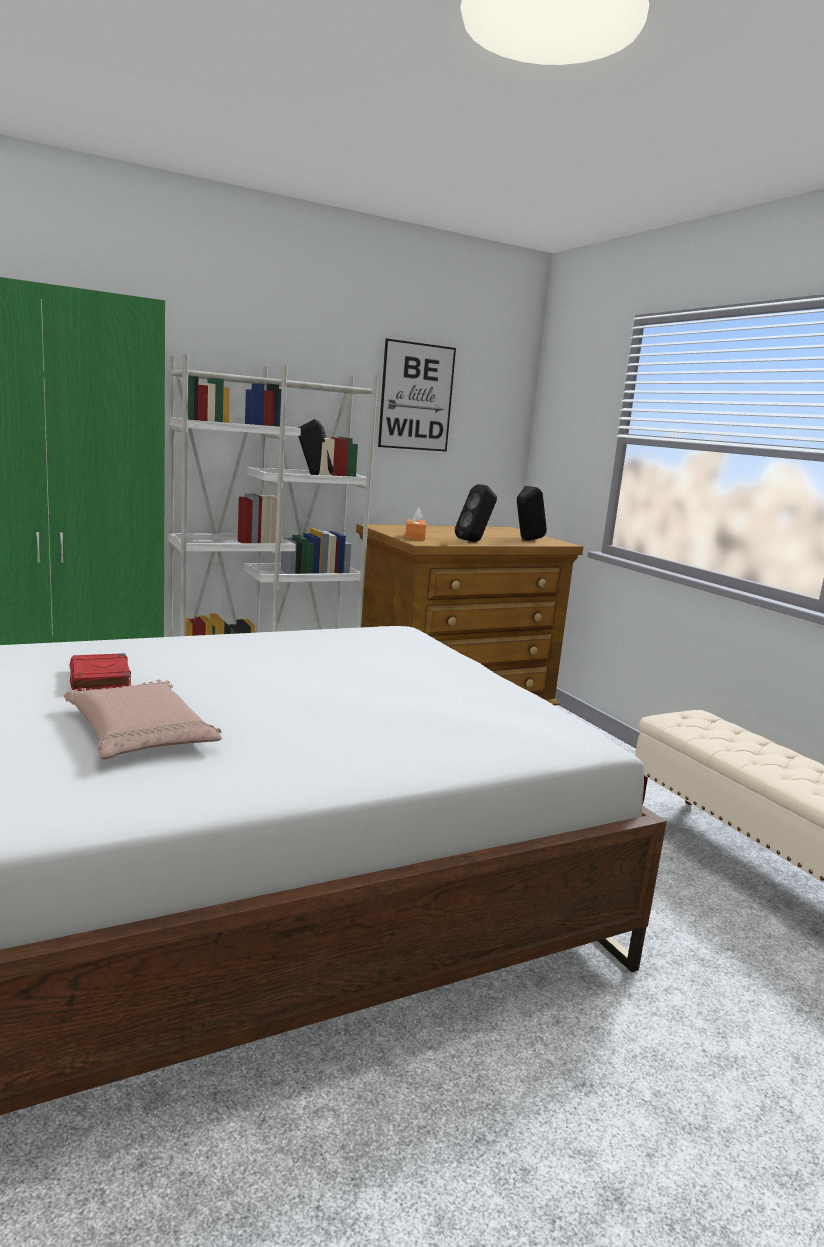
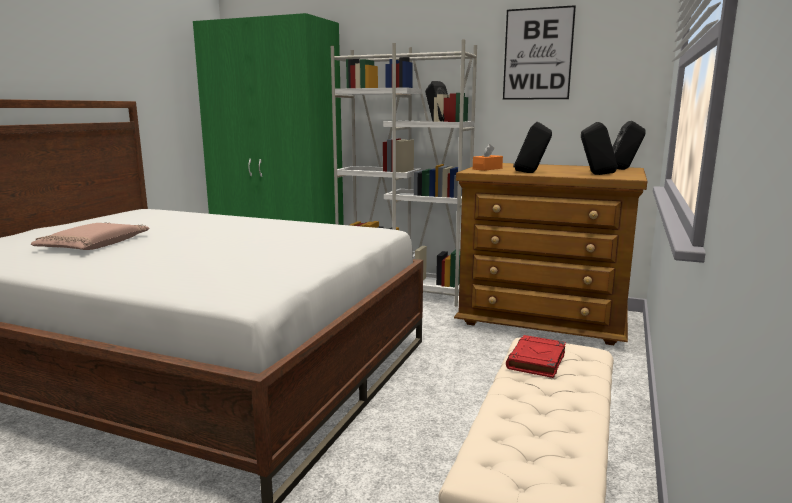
camera: 50 degrees right, 0 degrees up
(100, 678) = (154, 225): red book -> red book (536, 361)
(512, 530) = (623, 169): none -> black speaker

